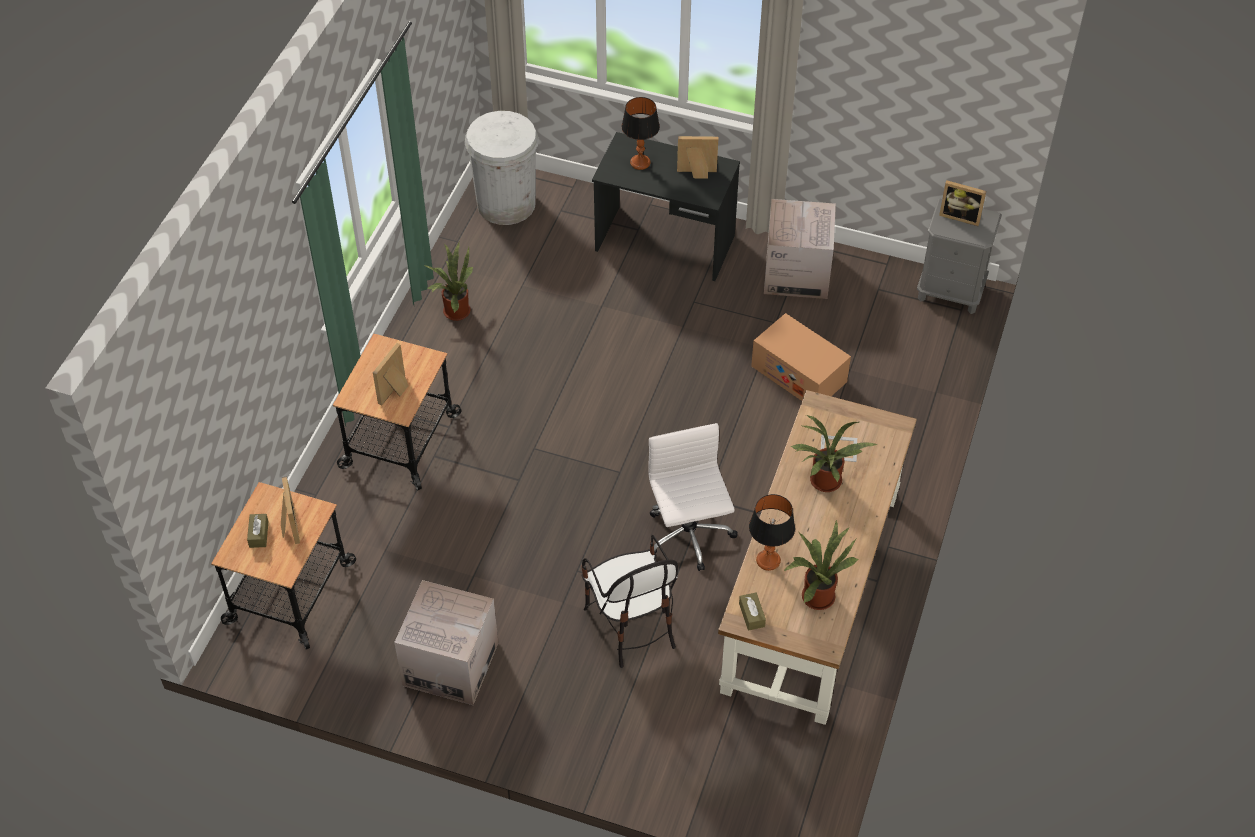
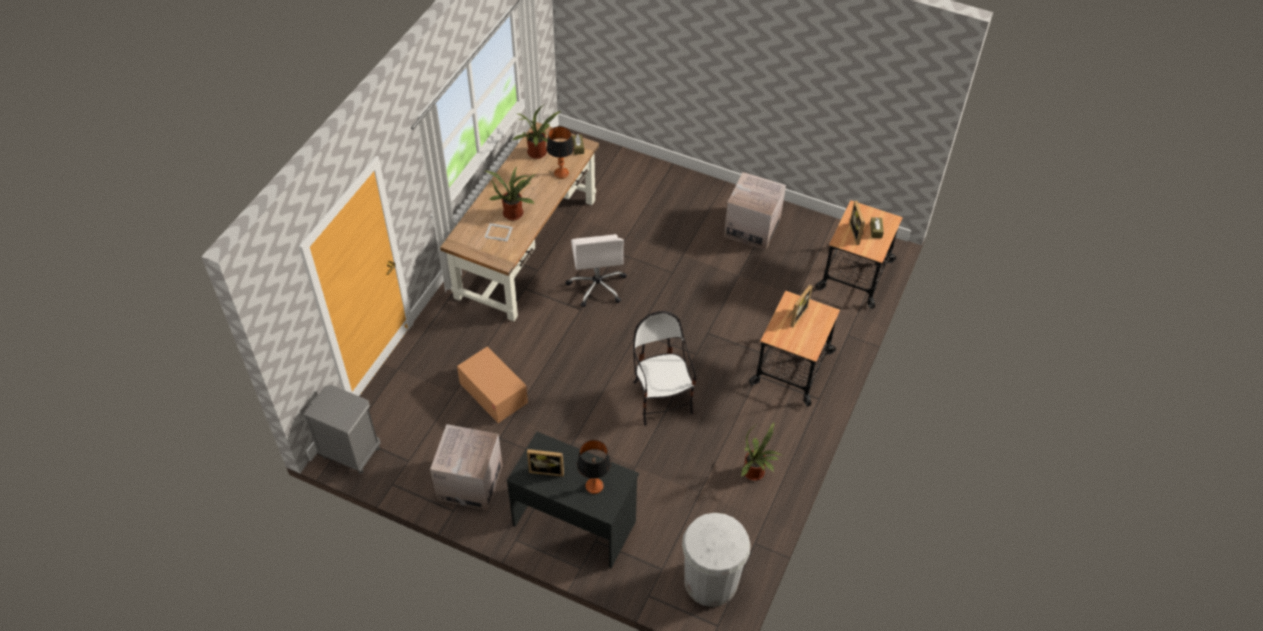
camera: 175 degrees left, 0 degrees up
(631, 625) = (642, 239): chair -> chair (661, 399)
(960, 216) = (338, 413): picture frame -> none

